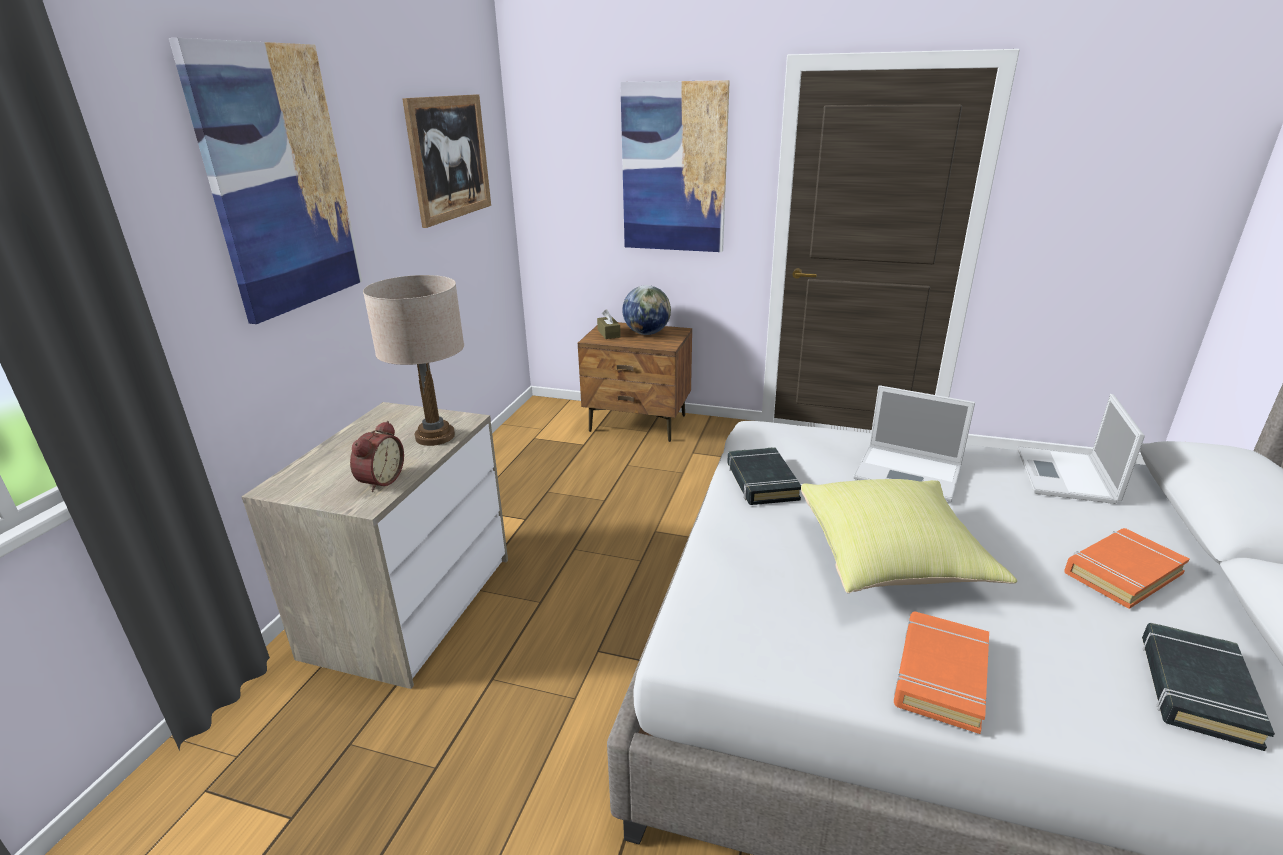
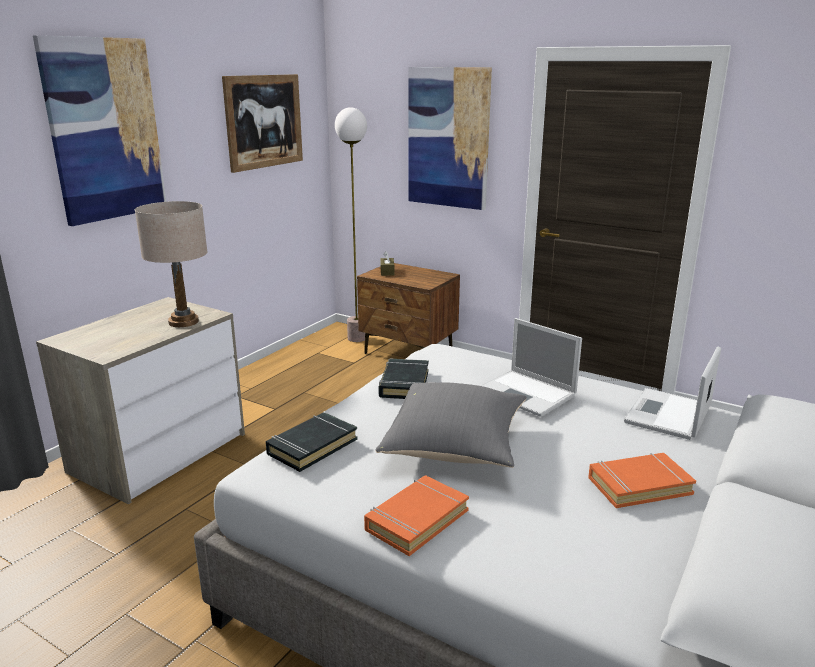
camera: 15 degrees right, 5 degrees down
(379, 480) = (125, 343): alarm clock -> none
(569, 414) = (357, 338): none -> floor lamp
(647, 333) = (418, 274): globe -> none
(892, 560) = (455, 448): yellow pillow -> grey pillow
(1196, 689) = (611, 565): black book -> black book (312, 446)

